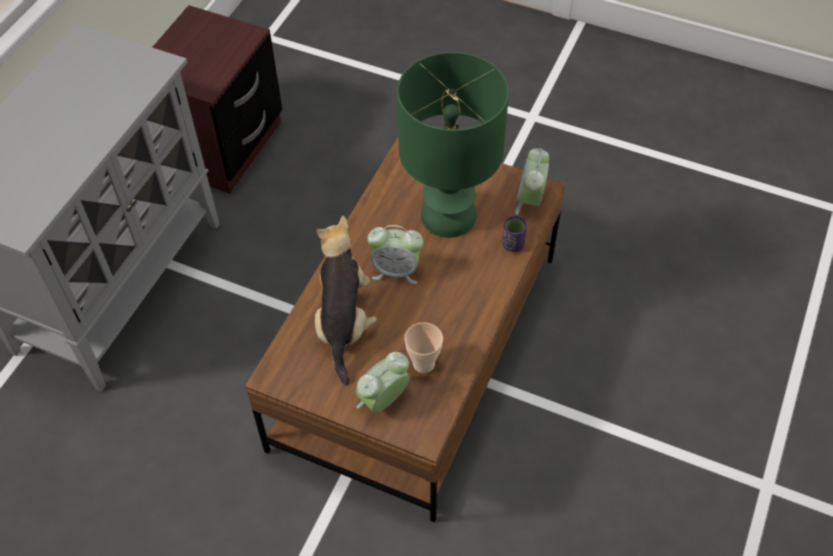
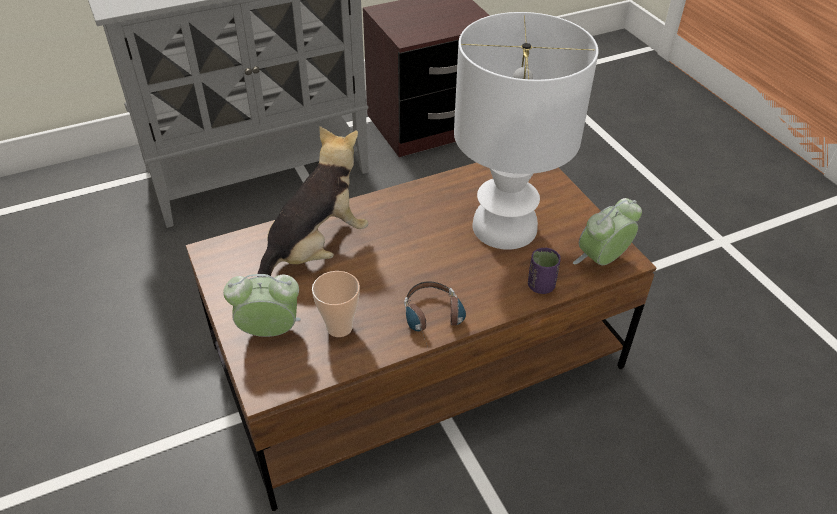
camera: 40 degrees right, 10 degrees down
(396, 271) = (406, 240): alarm clock -> none
(449, 215) = (506, 227): green table lamp -> white table lamp
(477, 316) = (435, 322): none -> headphones

